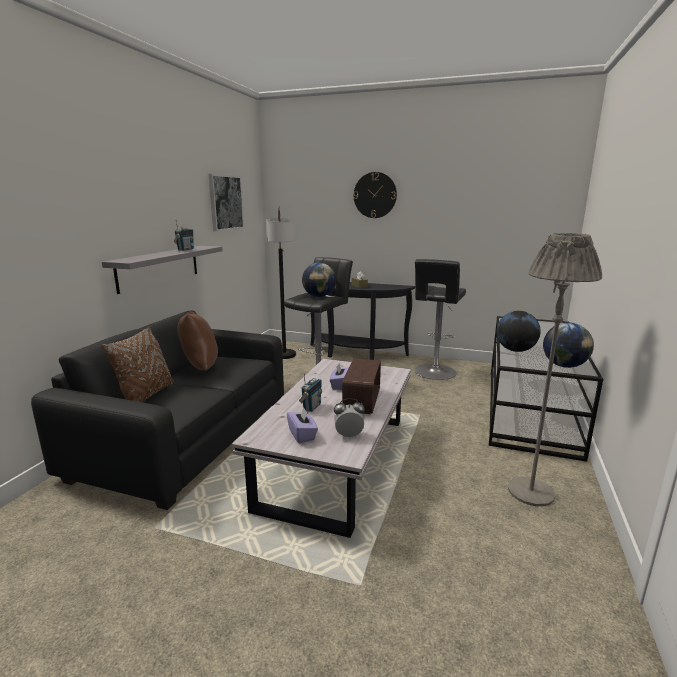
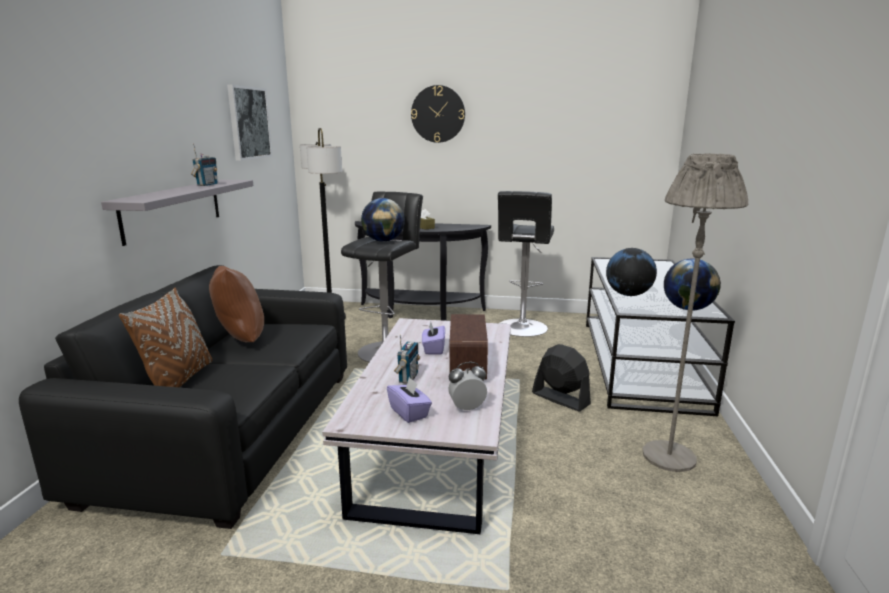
camera: 10 degrees left, 0 degrees up
(449, 434) = (560, 398): none -> black fan

